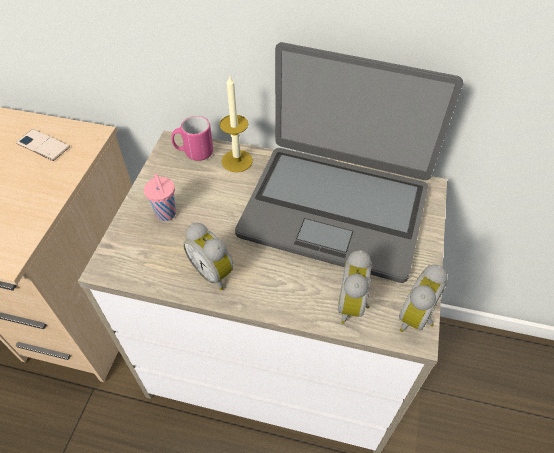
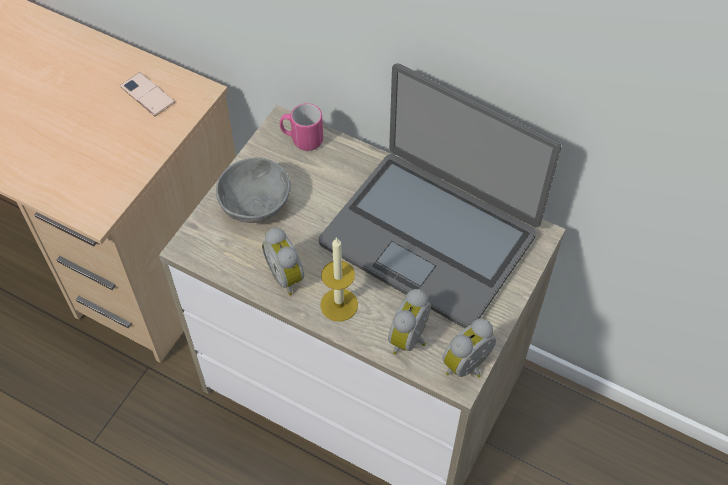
camera: 15 degrees right, 5 degrees up
(166, 214) = (256, 205): pink cup -> grey bowl
(237, 161) = (344, 159): candle -> candle (339, 304)

